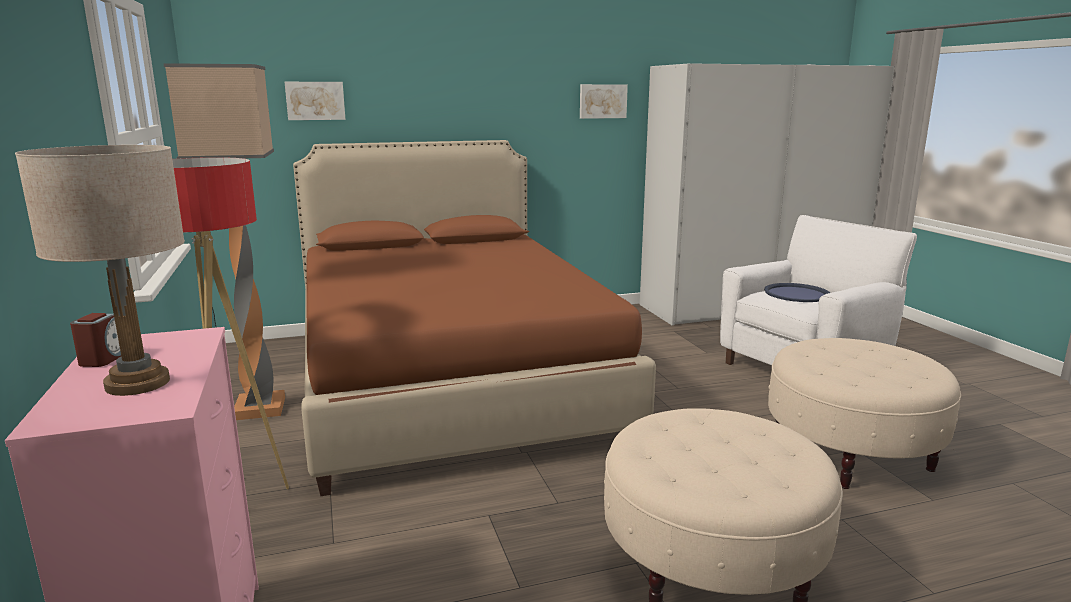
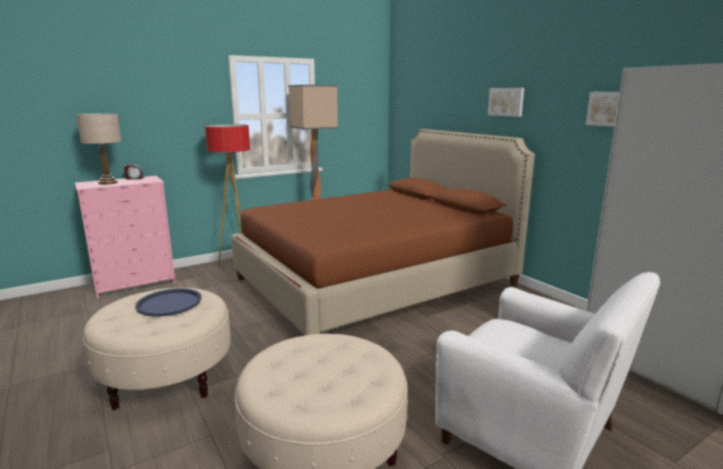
camera: 75 degrees right, 0 degrees up
(315, 100) = (430, 103): picture -> picture (506, 102)
(796, 294) = (524, 340): blue tray -> blue tray (169, 303)

